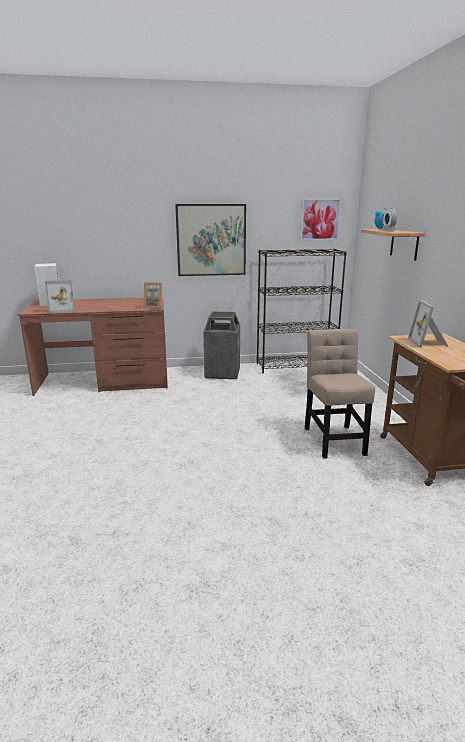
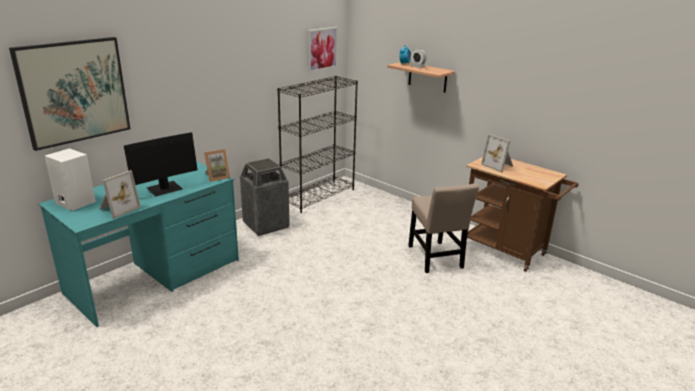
camera: 40 degrees left, 5 degrees up
(105, 381) = (155, 276): brown desk -> turquoise desk
(108, 306) = (164, 189): none -> monitor
(211, 240) = (233, 85): picture -> picture (74, 91)
(333, 439) = (435, 258): beige chair -> beige chair turned 150 degrees counterclockwise

